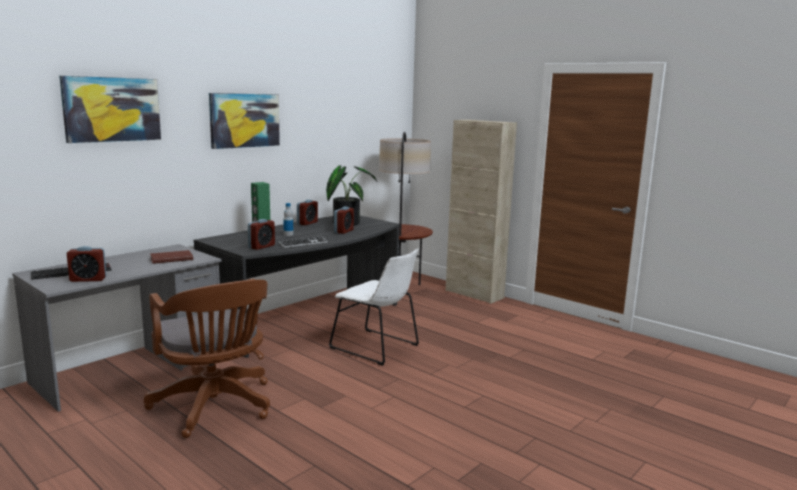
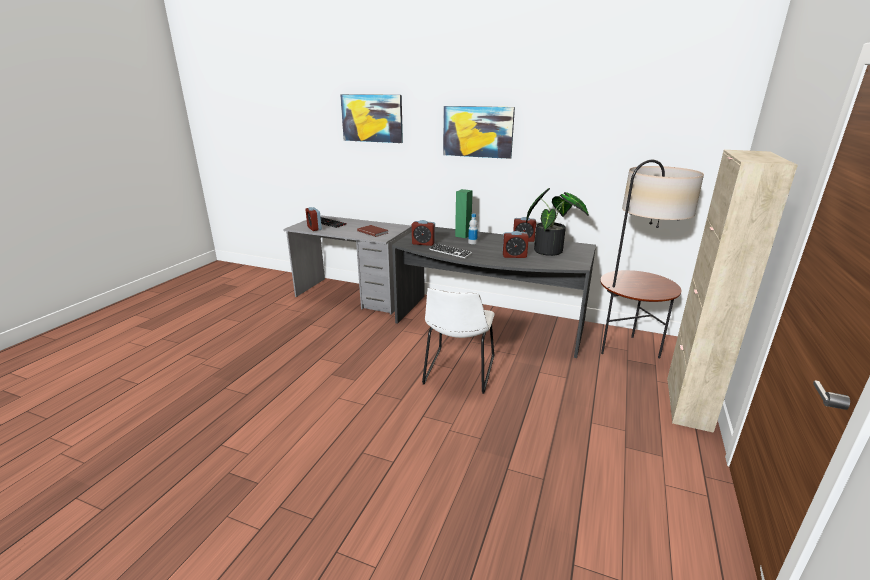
camera: 70 degrees right, 10 degrees up
(215, 407) = (316, 336): brown office chair -> none

